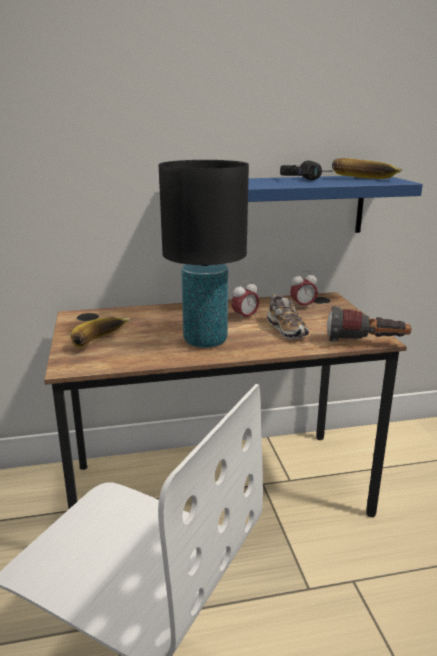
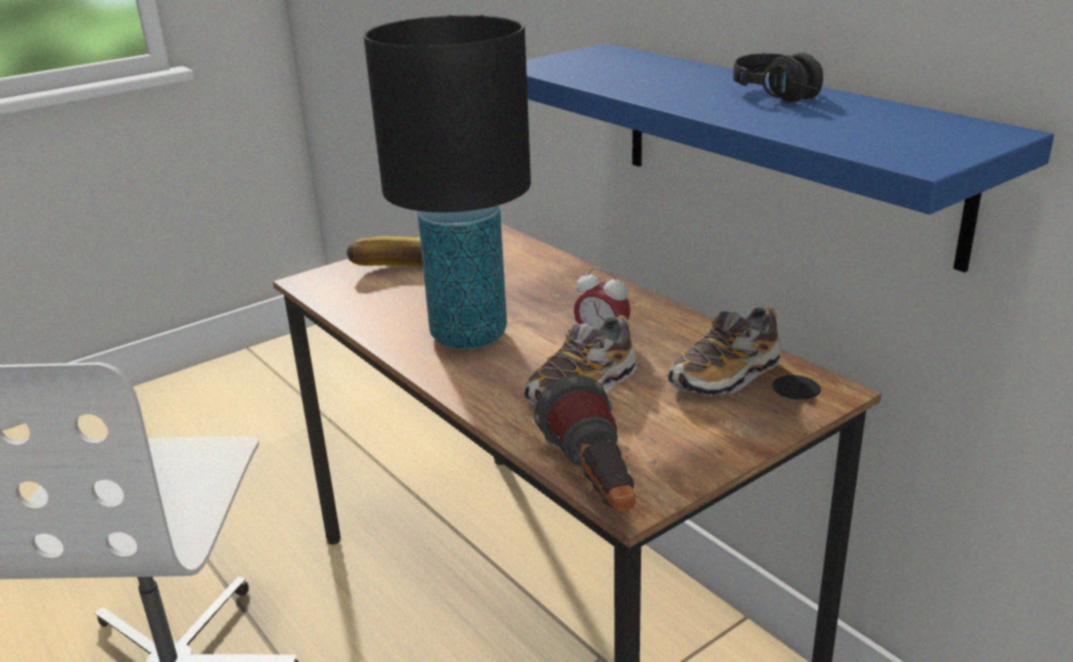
camera: 65 degrees right, 5 degrees up
(303, 306) = (726, 376): alarm clock -> shoe
(364, 179) = (882, 130): banana -> none

